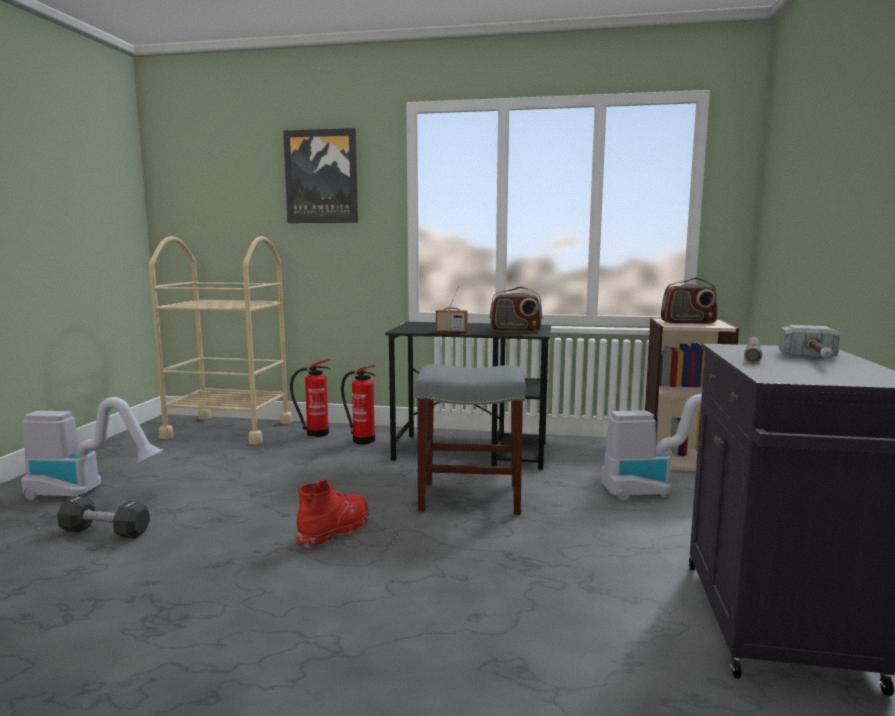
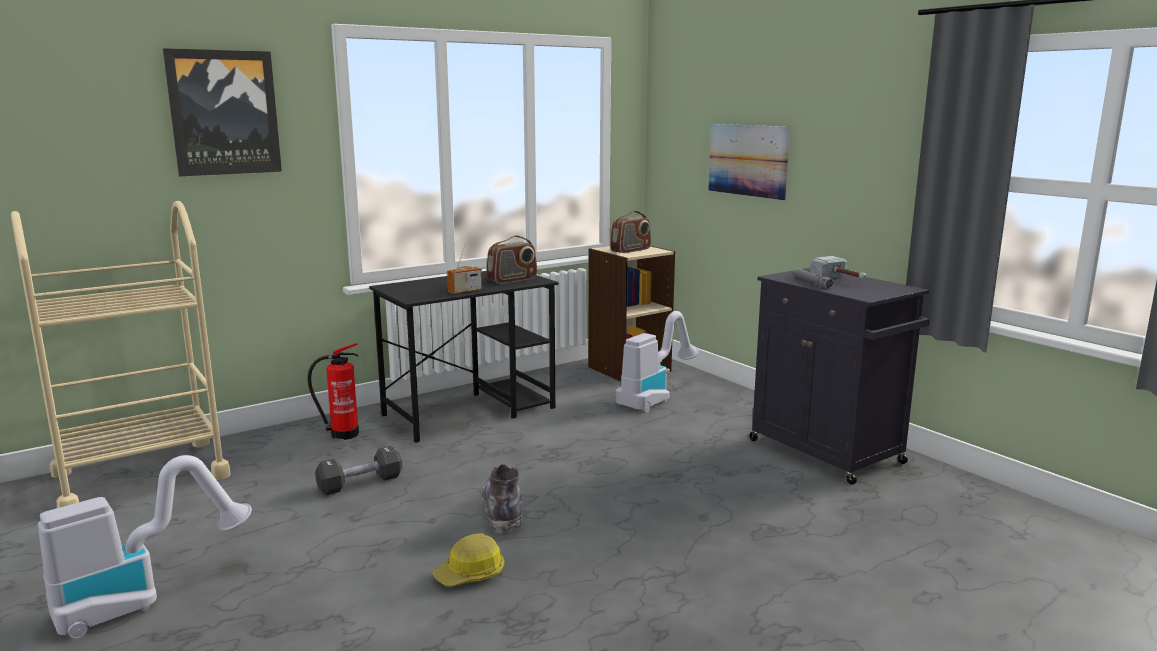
camera: 45 degrees left, 5 degrees up
(105, 532) = (285, 611): black dumbbell -> black dumbbell (360, 483)
(222, 563) = (471, 574): none -> hard hat
(315, 433) = (271, 444): fire extinguisher -> none
(335, 531) = (503, 513): red boot -> grey boot
(468, 497) = (547, 449): grey stool -> none
(819, 210) = (747, 160): none -> picture

